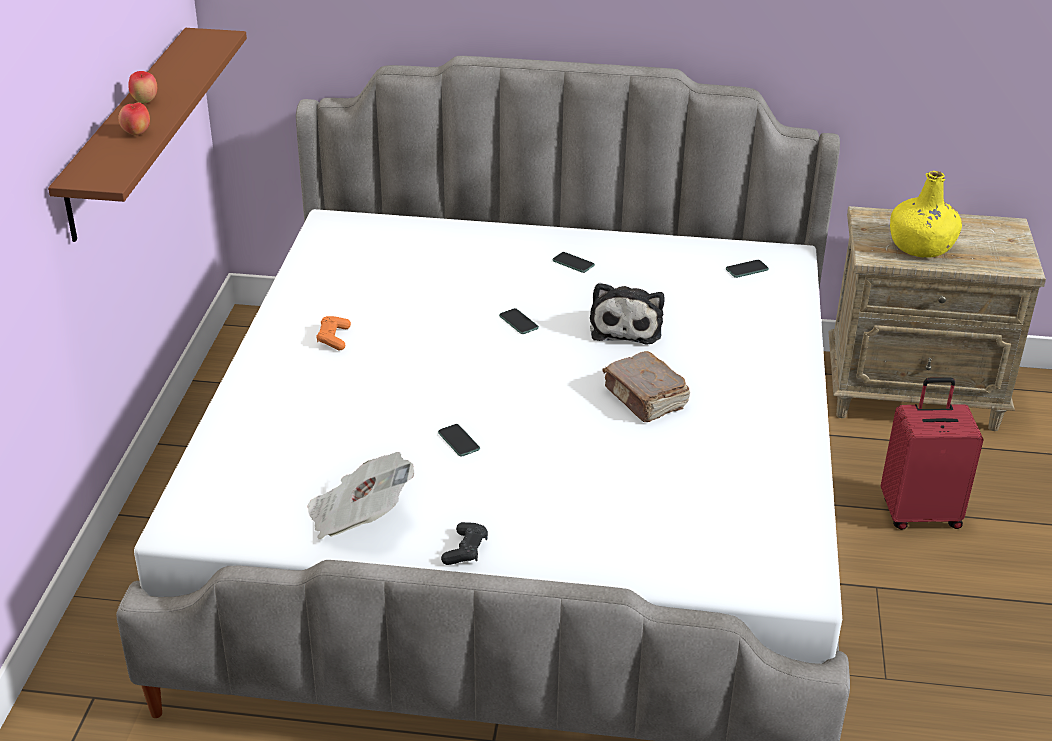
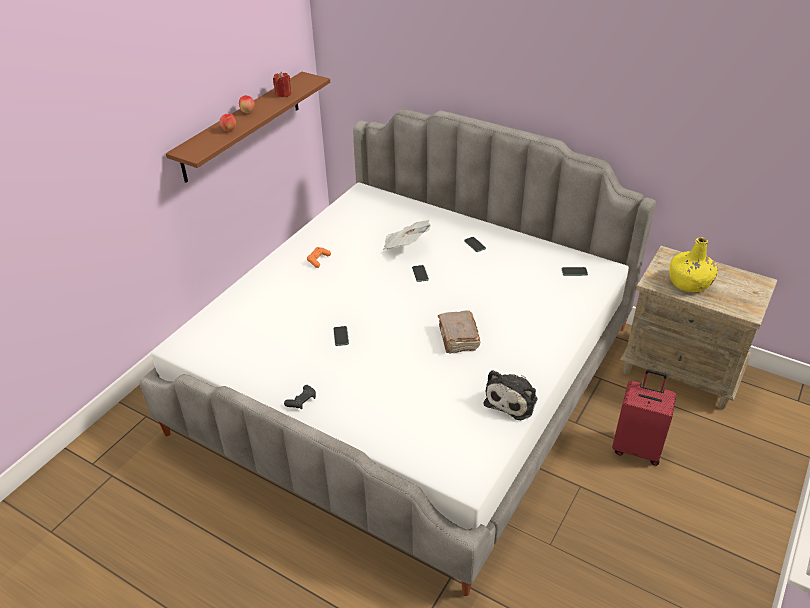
camera: 25 degrees right, 5 degrees up
(185, 65) = (283, 94): none -> red candle
(359, 517) = (262, 366): newspaper -> newspaper (405, 246)
(626, 326) = (478, 291): plush toy -> plush toy (512, 400)

